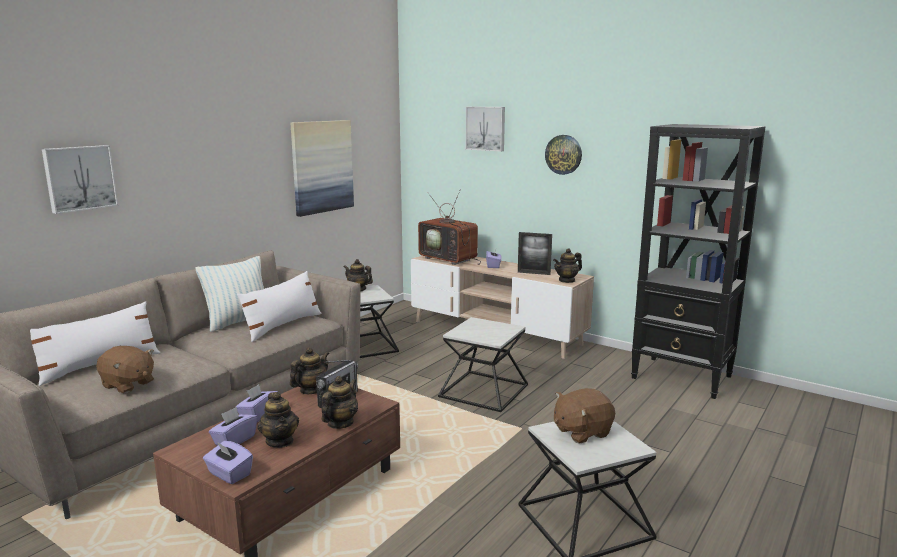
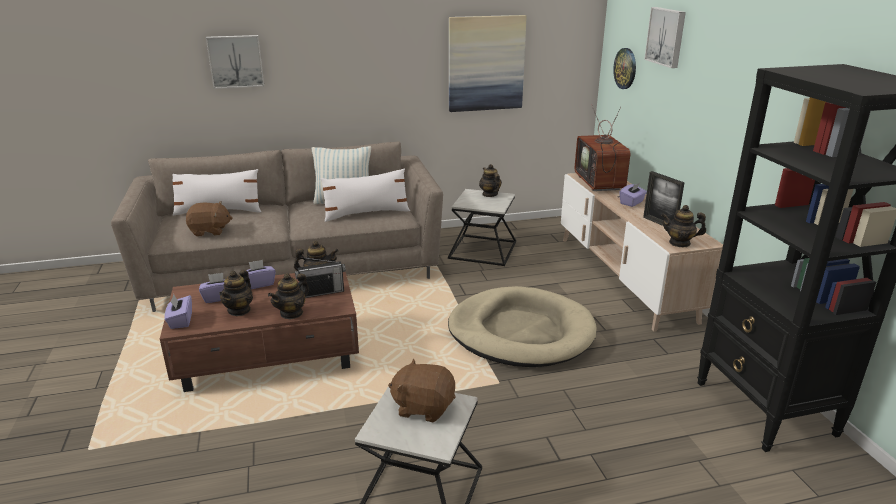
camera: 40 degrees right, 10 degrees up
(128, 384) = (210, 231): brown plush toy -> brown plush toy turned 75 degrees counterclockwise
(340, 423) = (291, 313): teapot -> teapot turned 150 degrees clockwise
(483, 391) = (521, 332): side table -> beige dog bed
(563, 154) = (727, 84): wall clock -> wall clock (625, 68)

